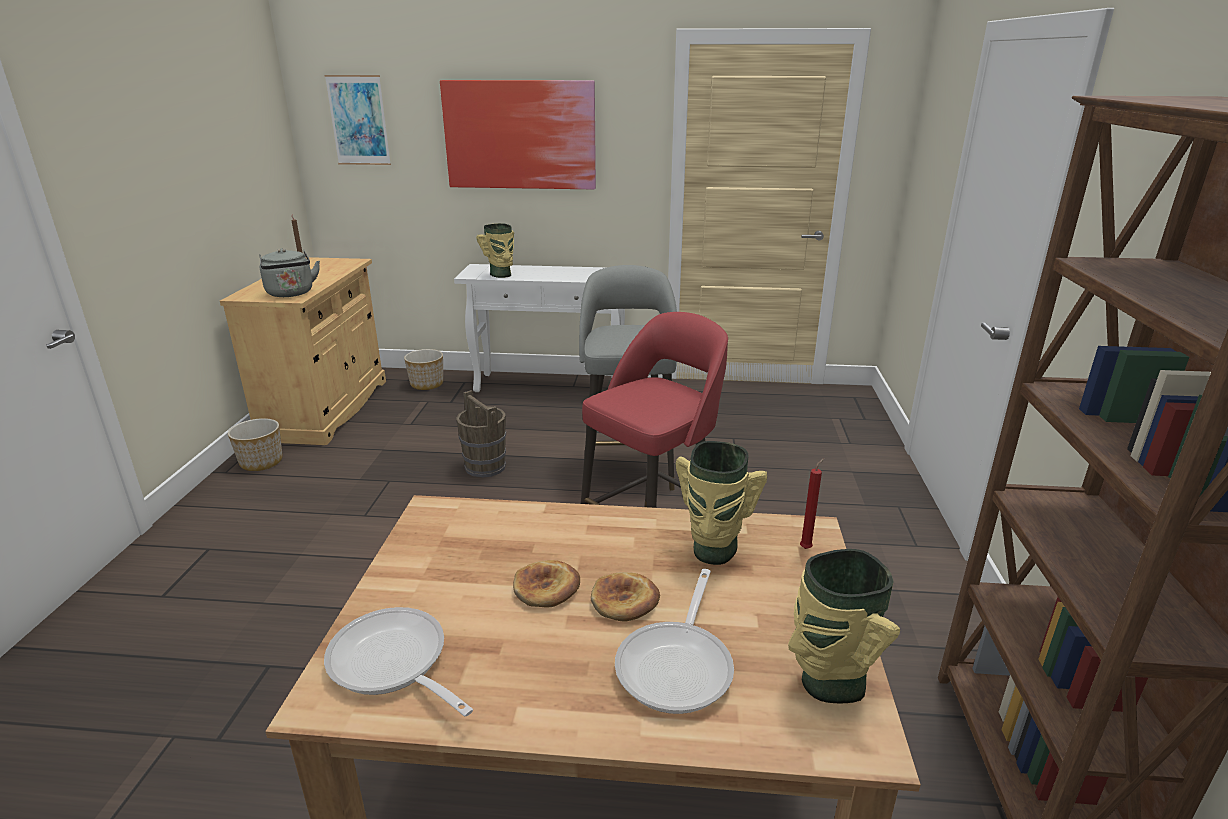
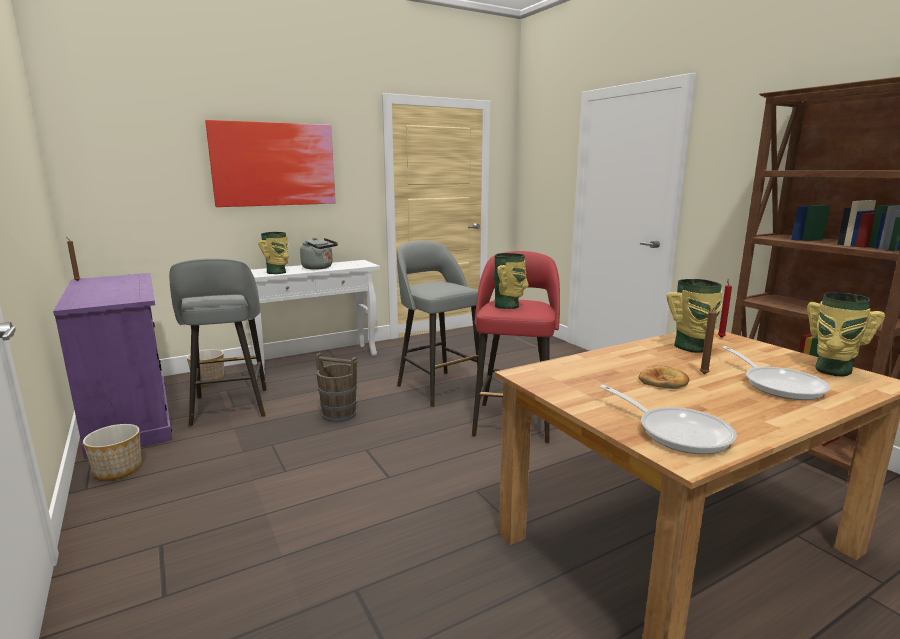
camera: 35 degrees left, 10 degrees down
(291, 294) = (127, 297): grey kettle -> grey kettle (319, 268)
(326, 409) = (131, 417): beige cabinet -> purple cabinet
(358, 120) = (122, 152): picture -> none
(393, 664) = (677, 432): frying pan -> frying pan turned 135 degrees counterclockwise
(406, 424) = (229, 408): none -> grey stool
(624, 601) = (705, 374): bread -> brown candle
(635, 395) = (508, 306): none -> vase

